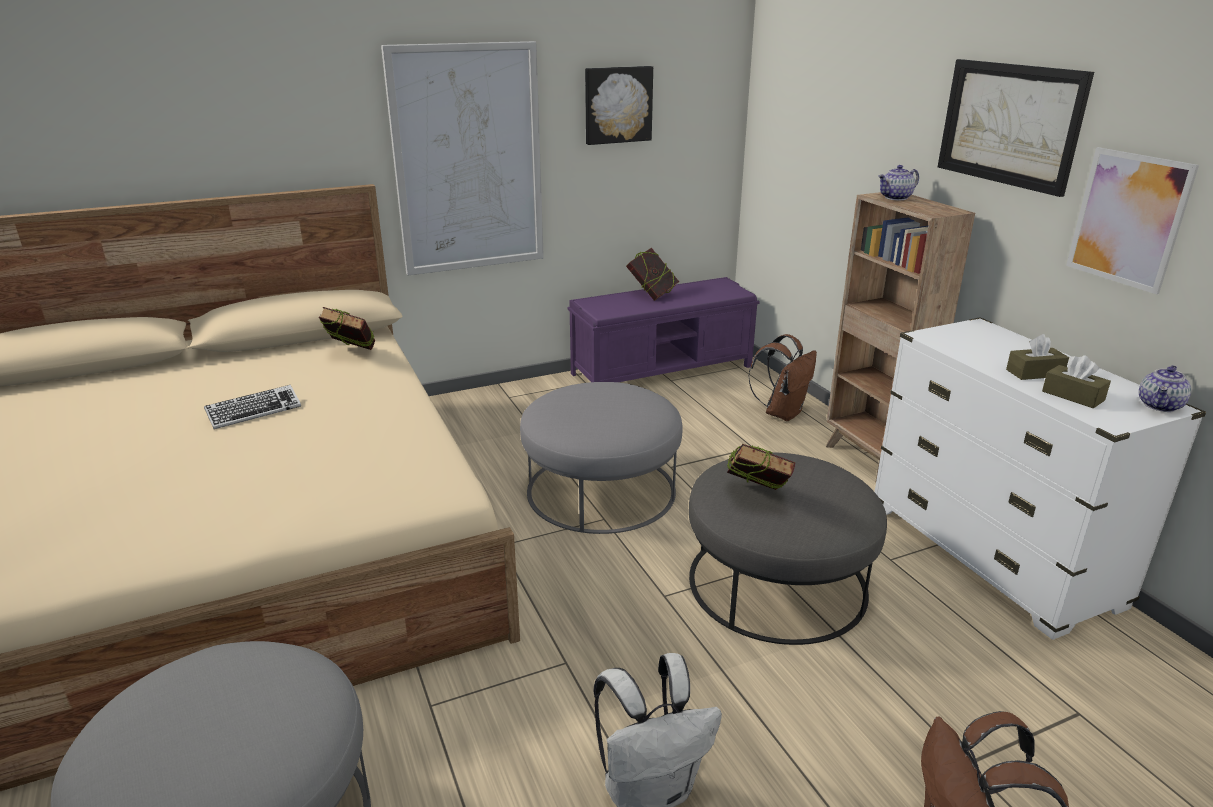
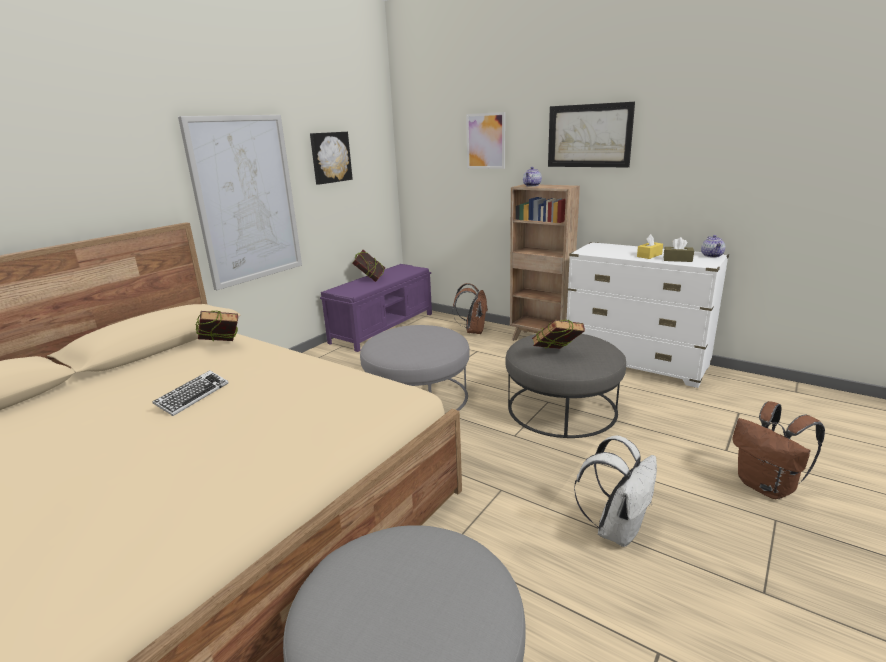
camera: 30 degrees left, 5 degrees down
(1034, 373) = (649, 255): brown tissue box -> yellow tissue box
(1128, 219) = (668, 171): picture -> picture (485, 141)

